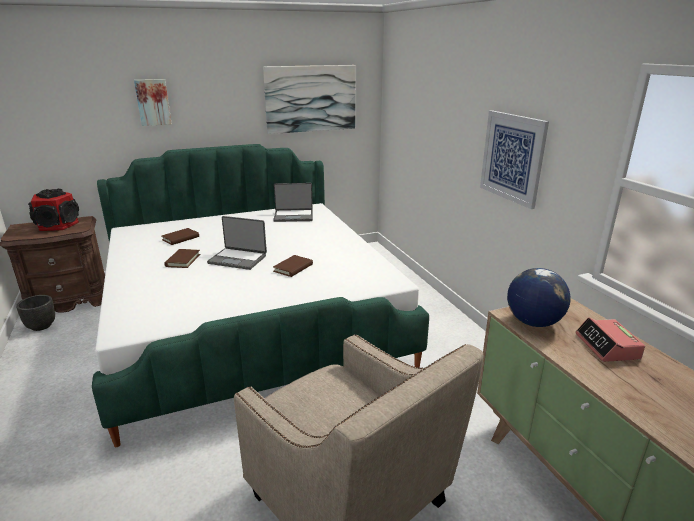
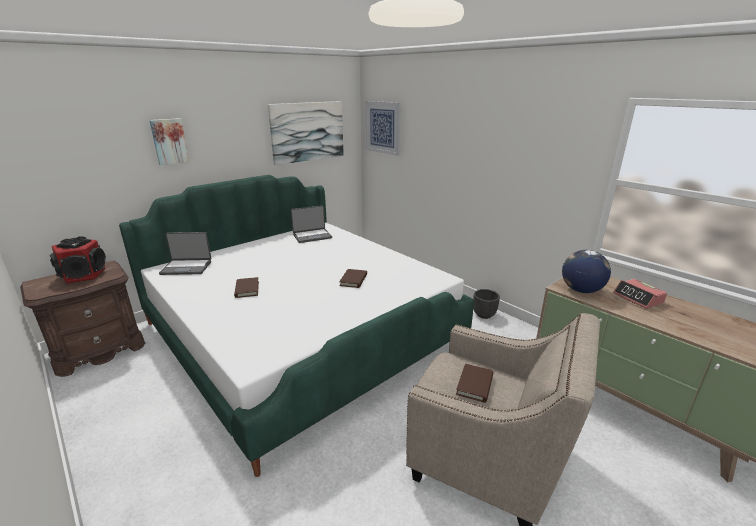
camera: 20 degrees left, 0 degrees up
(41, 326) = (87, 383): black planter -> black planter (484, 315)
(180, 238) = (225, 269): brown book -> brown book (475, 385)
(238, 259) = (298, 280): laptop -> laptop (187, 267)
(512, 157) = (511, 170): picture -> picture (383, 127)

